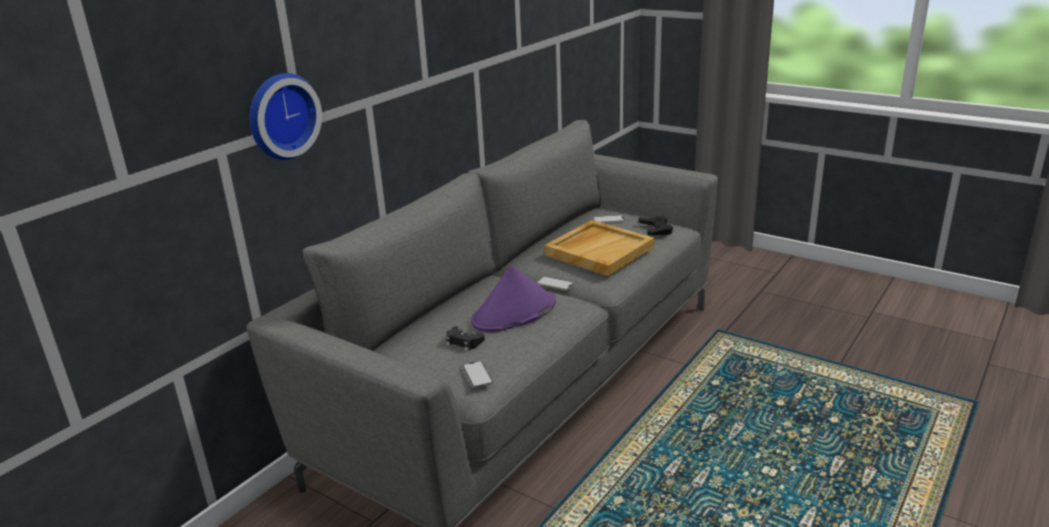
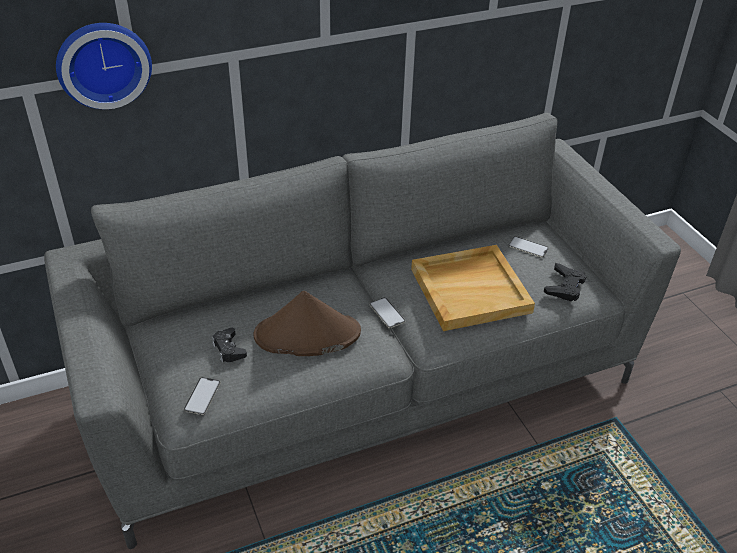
camera: 30 degrees right, 15 degrees up
(514, 312) = (307, 334): purple hat -> brown hat

